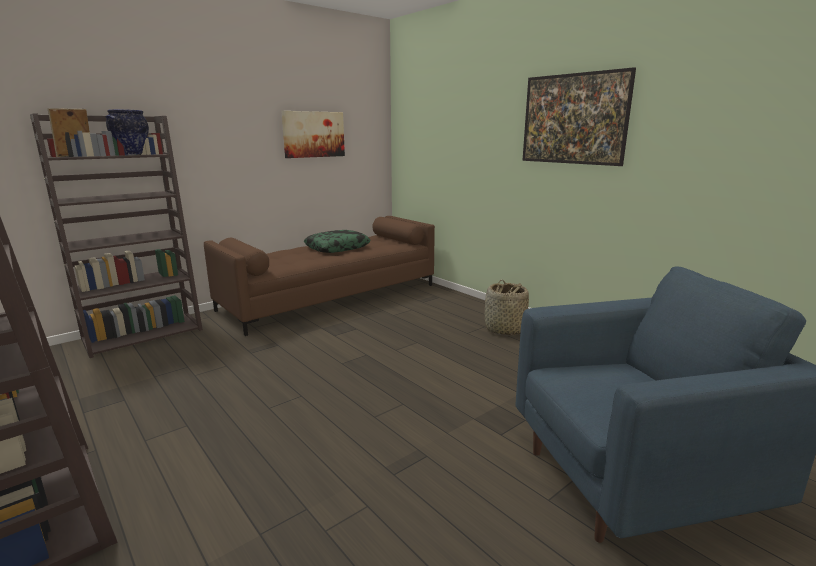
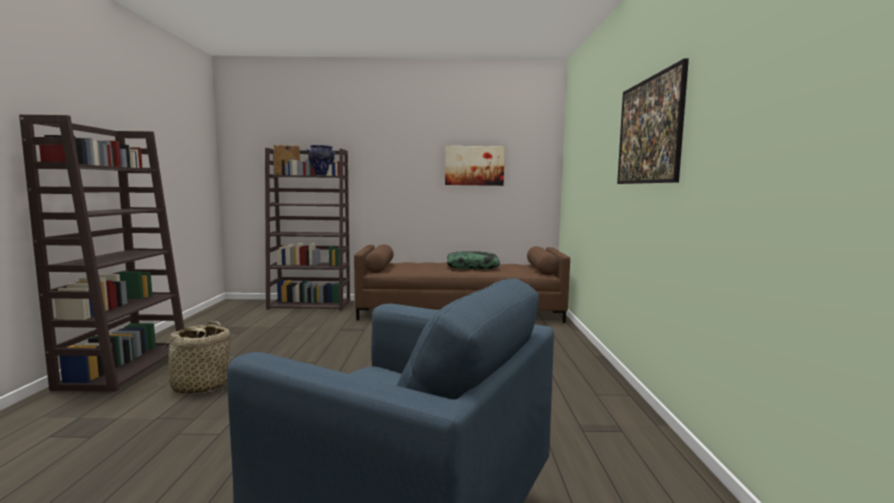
camera: 40 degrees right, 10 degrees down
(505, 330) = (562, 374): basket -> basket (200, 386)

